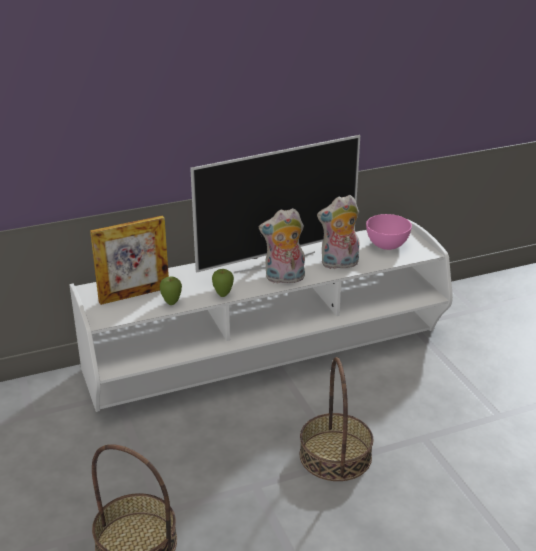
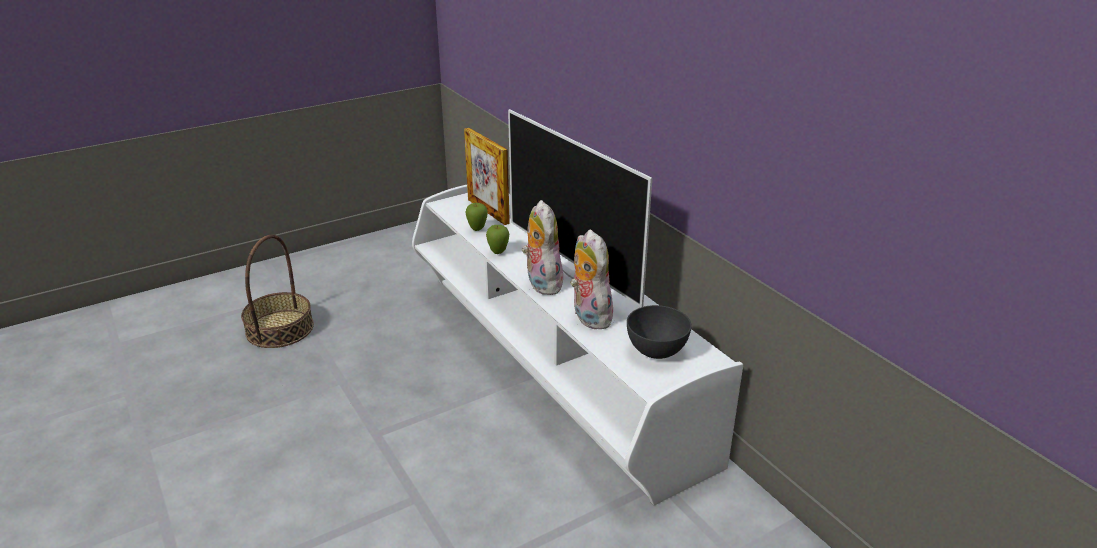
camera: 80 degrees right, 0 degrees up
(335, 455) = (383, 428): basket -> none
(386, 245) = (656, 350): pink bowl -> grey bowl

